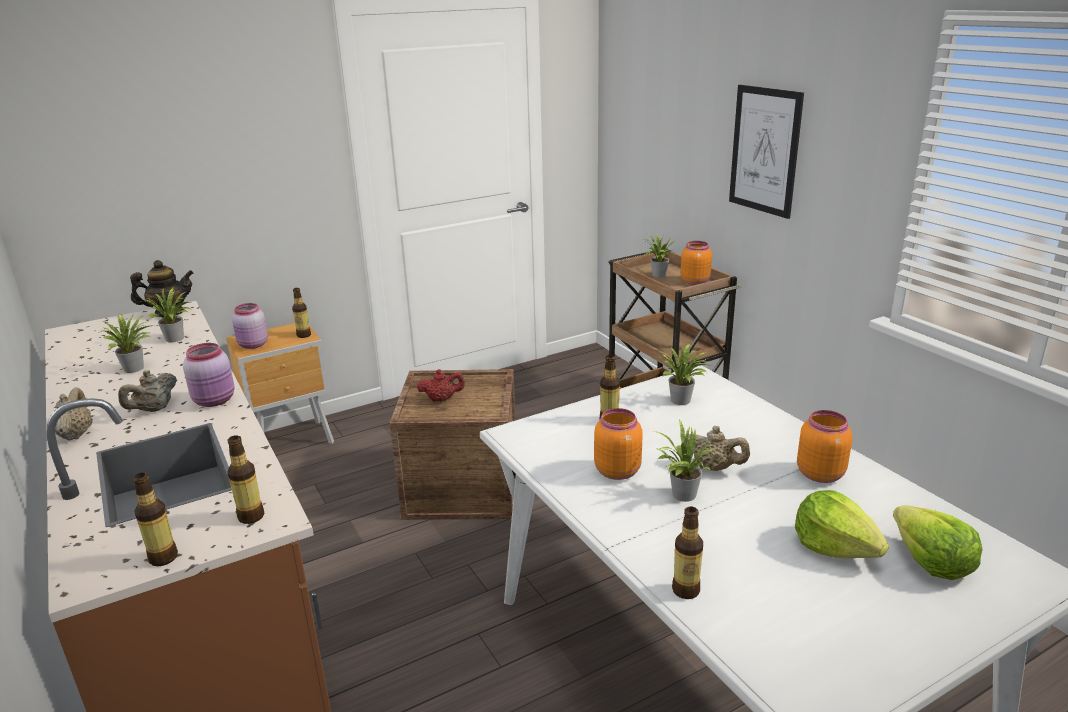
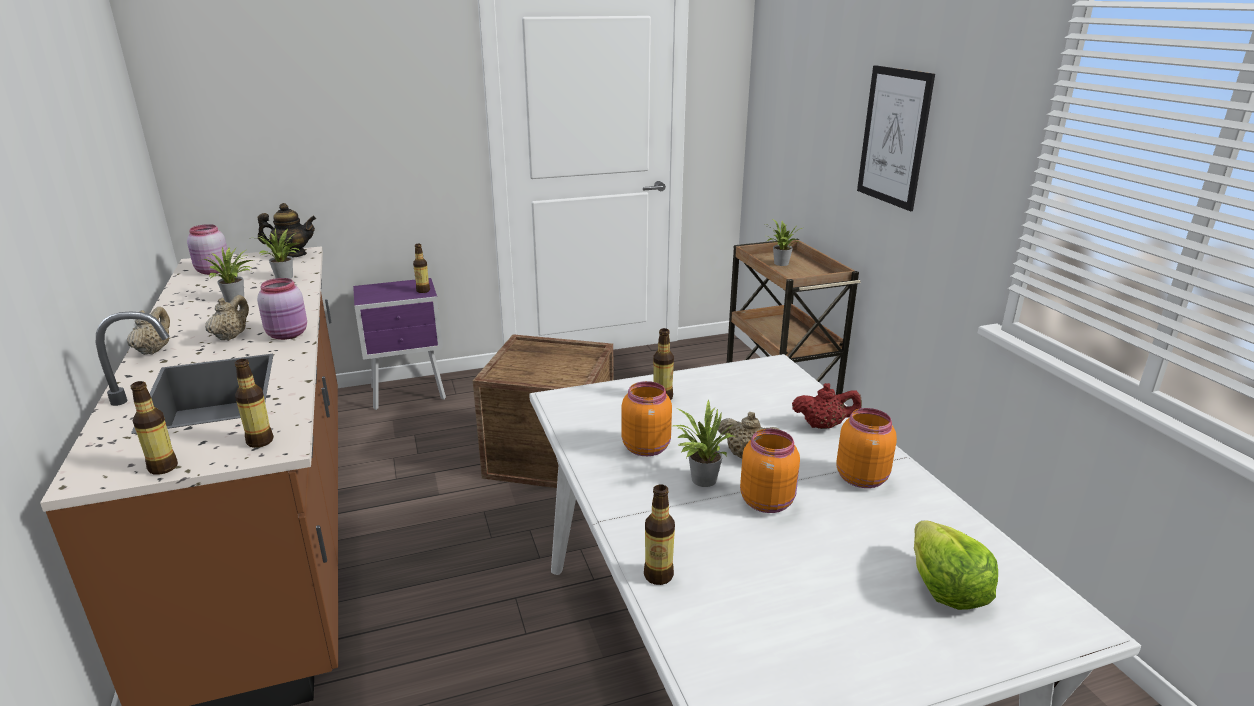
camera: 10 degrees right, 0 degrees up
(154, 409) = (231, 336): beige teapot -> beige teapot turned 150 degrees clockwise
(253, 345) = (373, 295): pink jar -> pink jar (212, 271)
(294, 442) = (410, 394): brown nightstand -> purple nightstand
(442, 399) = (532, 364): red teapot -> red teapot (823, 426)
(682, 401) = (747, 388): potted plant -> none
(695, 281) = (816, 273): orange jar -> orange jar (767, 501)
(834, 546) = (842, 554): lettuce -> none

